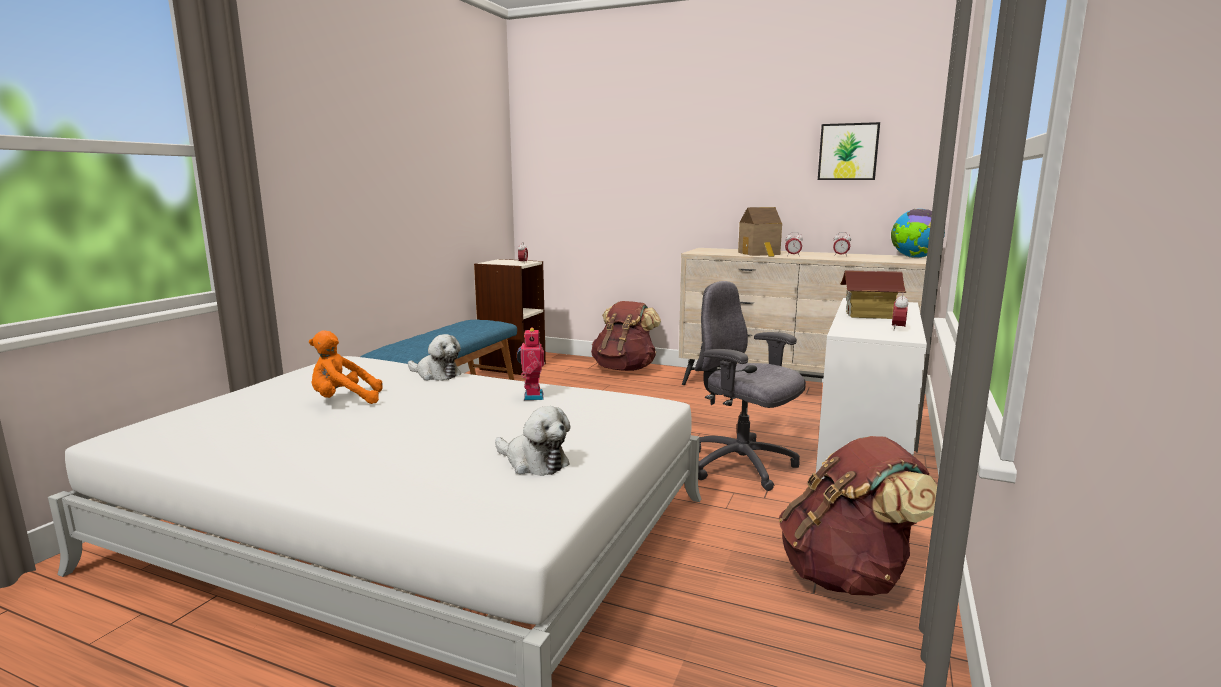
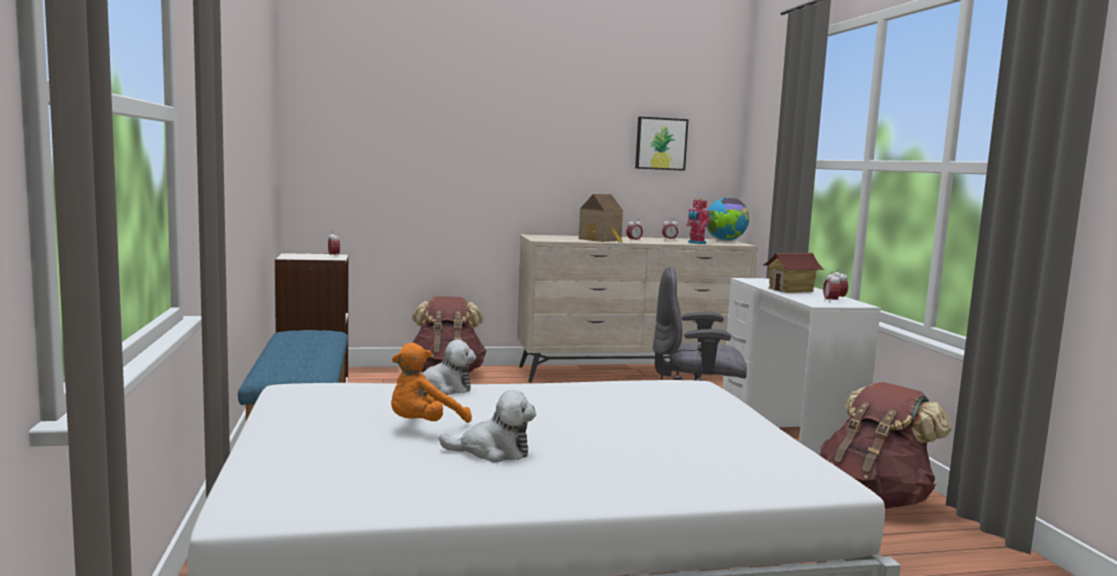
camera: 35 degrees left, 5 degrees down
(531, 396) = (586, 394): toy robot -> toy robot (696, 243)
(533, 462) = (724, 441): plush toy -> plush toy (493, 451)
(874, 331) = (830, 302): none -> alarm clock

